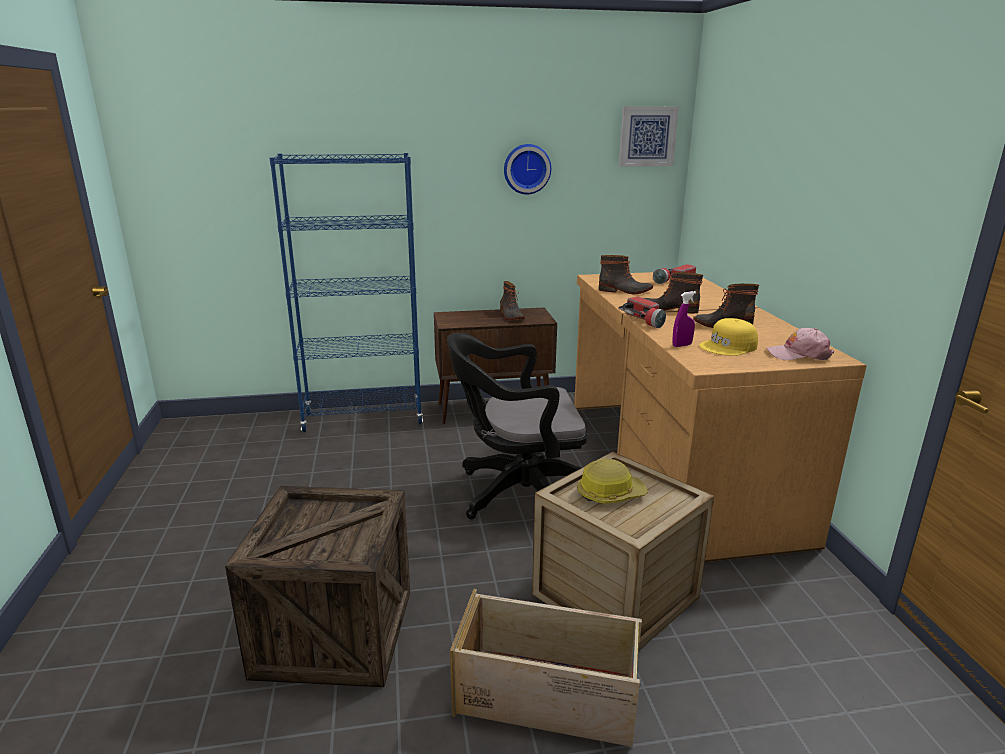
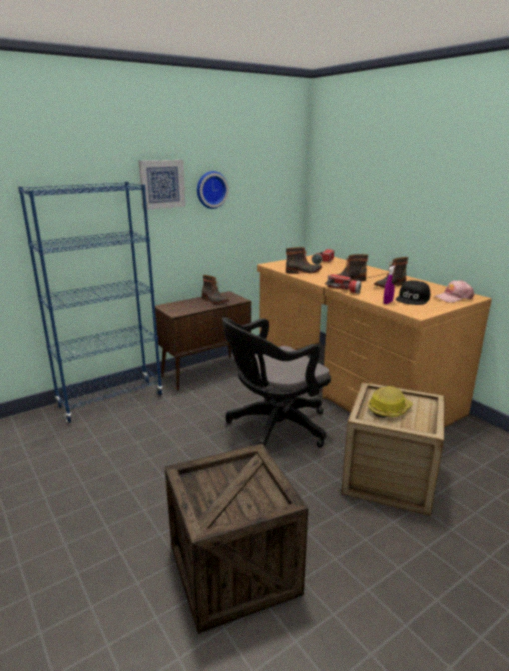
camera: 25 degrees left, 0 degrees up
(548, 696) = (407, 556): crate -> none
(647, 136) = (284, 163): picture -> picture (162, 184)
(729, 347) = (413, 299): yellow cap -> black cap

